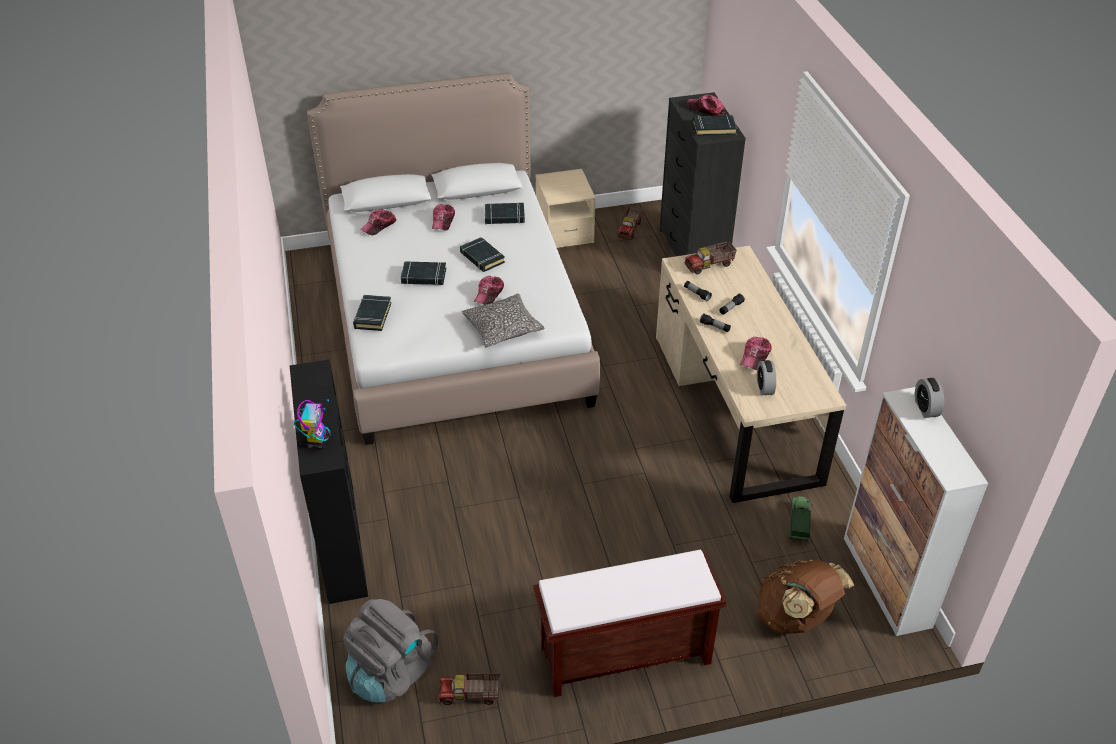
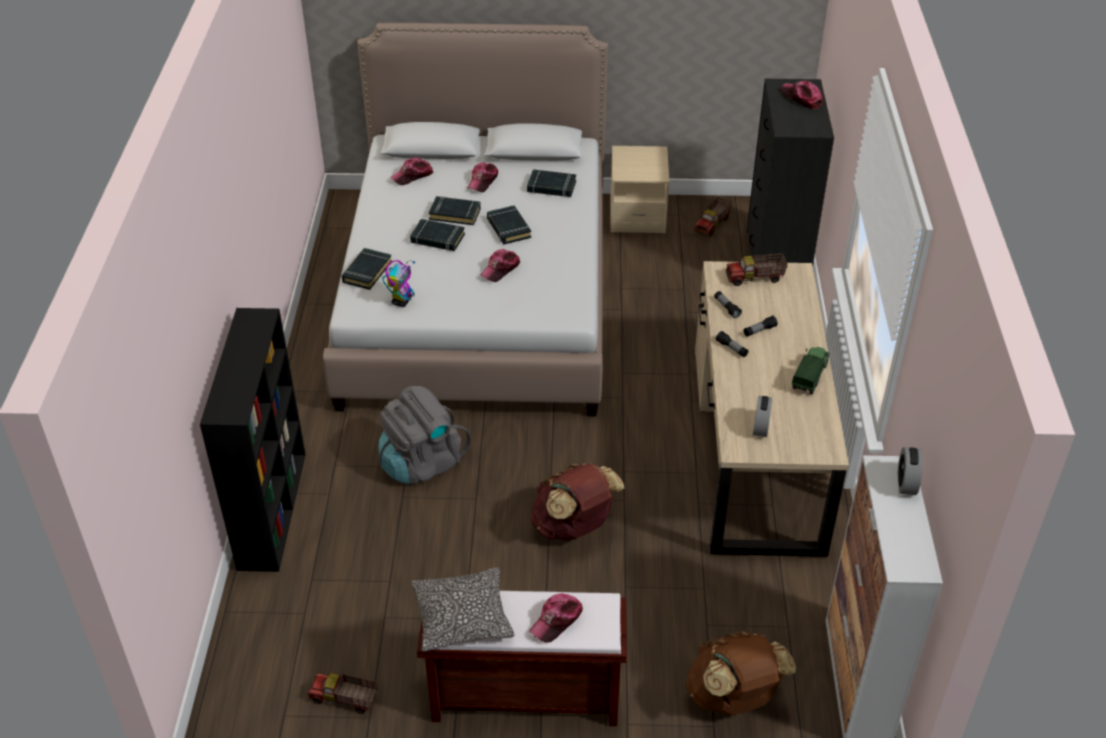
camera: 15 degrees right, 0 degrees up
(317, 441) = (231, 392): toy robot -> toy robot (402, 300)
(391, 673) = (272, 657): grey backpack -> grey backpack (421, 463)
(503, 328) = (500, 309): pillow -> pillow (462, 617)
(611, 504) = (574, 527): none -> brown backpack
(714, 128) = (801, 121): black book -> black book (455, 214)
(755, 356) = (764, 390): cap -> cap (556, 620)
(798, 524) = (778, 593): toy truck -> toy truck (810, 376)

